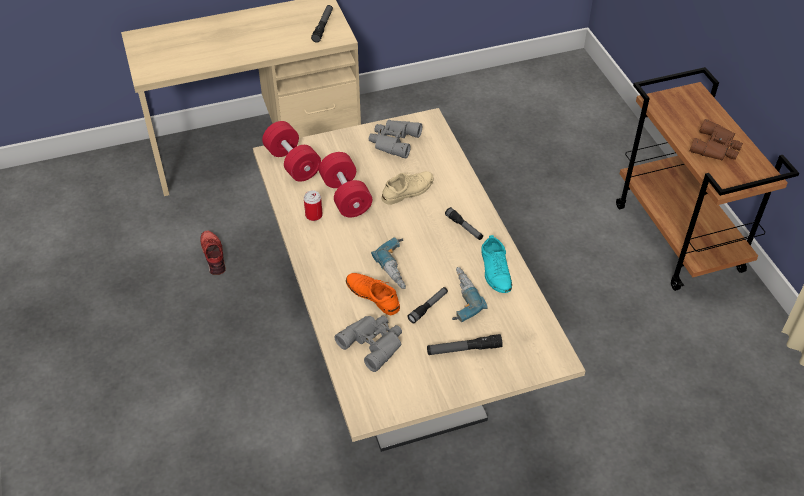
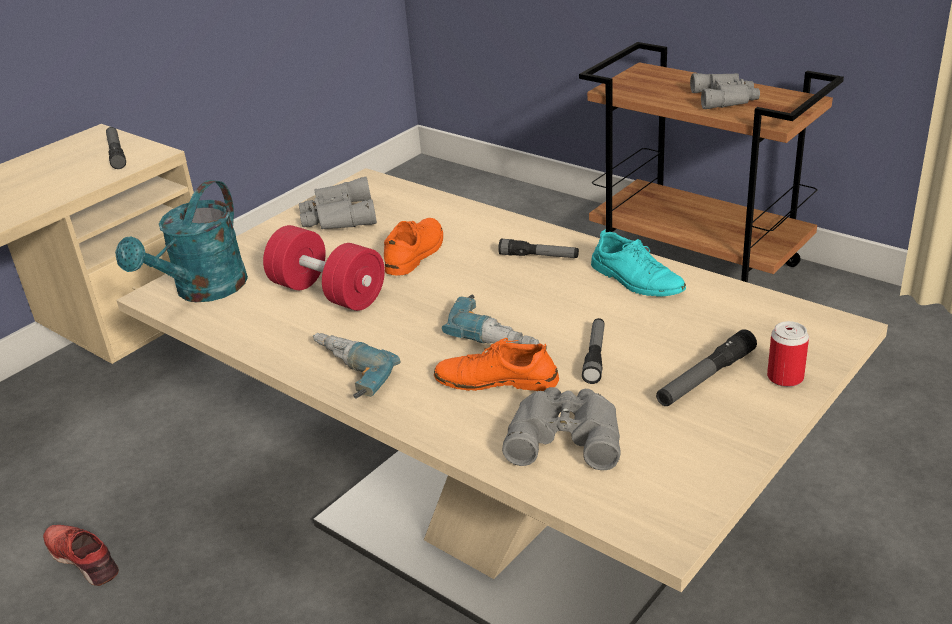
camera: 30 degrees left, 15 degrees down
(292, 163) = (203, 291): red dumbbell -> turquoise watering can
(314, 215) = (298, 332): can -> can (785, 378)
(408, 191) = (415, 253): beige shoe -> orange shoe
(458, 298) = (625, 328): power drill -> power drill (343, 375)
(716, 147) = (726, 98): brown binoculars -> grey binoculars

